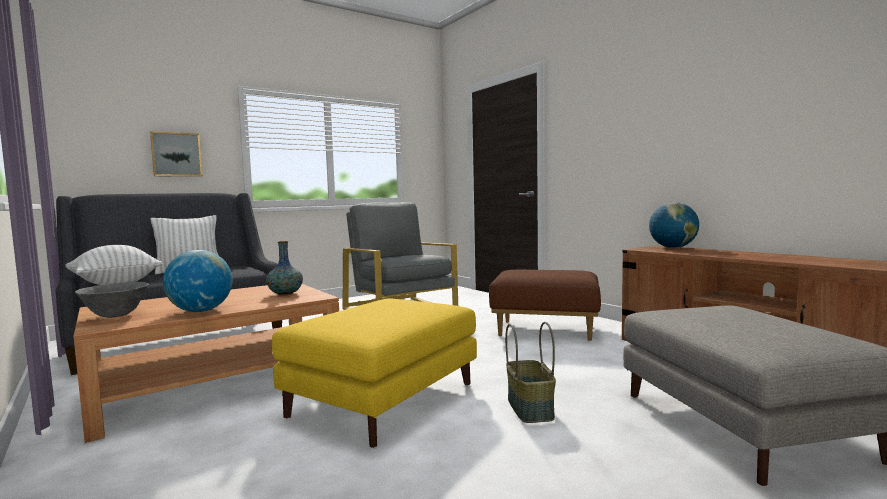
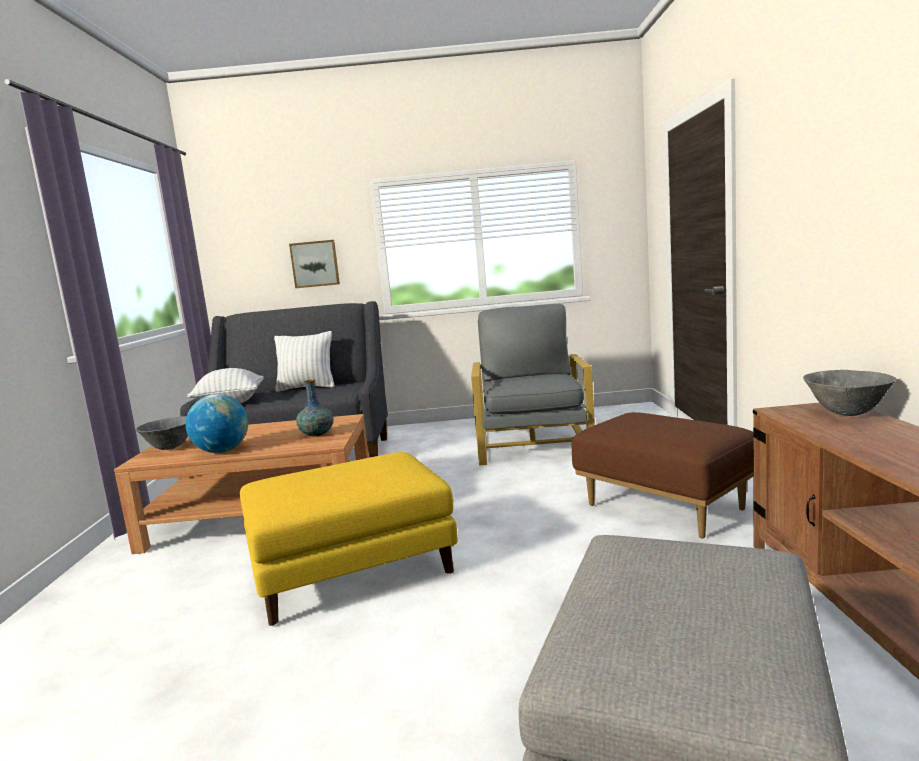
camera: 35 degrees right, 5 degrees up
(531, 408) = (465, 627): basket -> none
(673, 248) = (847, 413): globe -> grey bowl

